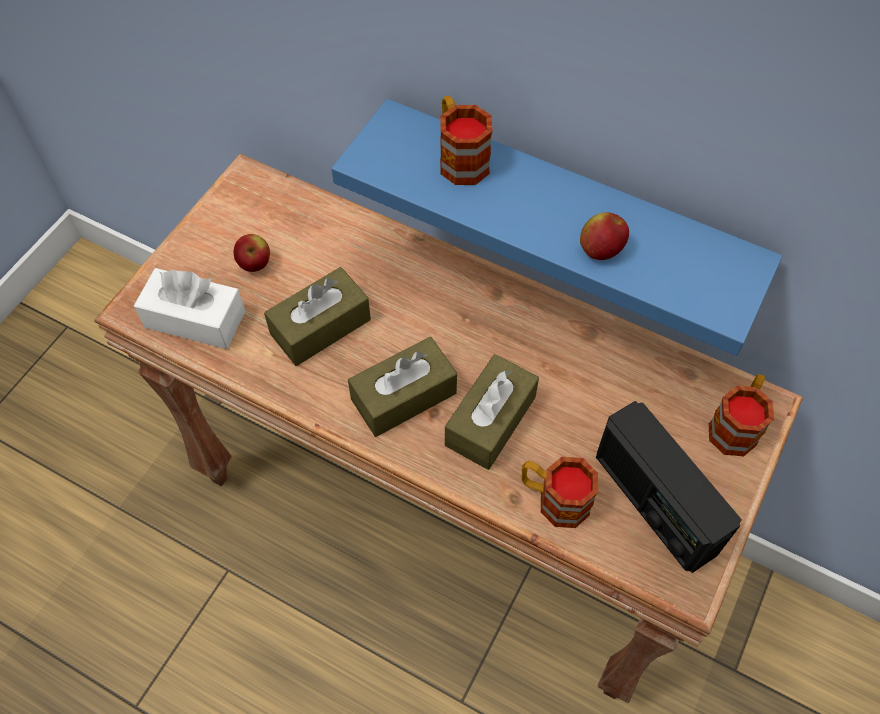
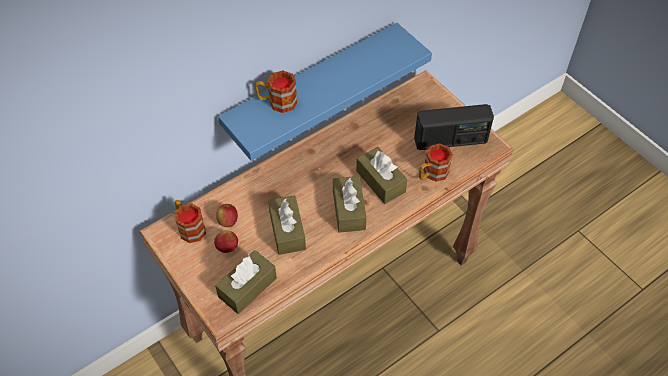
camera: 65 degrees left, 5 degrees down
(195, 319) = (247, 287): white tissue box -> brown tissue box
(600, 250) = (361, 75): apple -> apple (228, 221)
(736, 425) = (428, 97): mug -> mug (189, 227)

